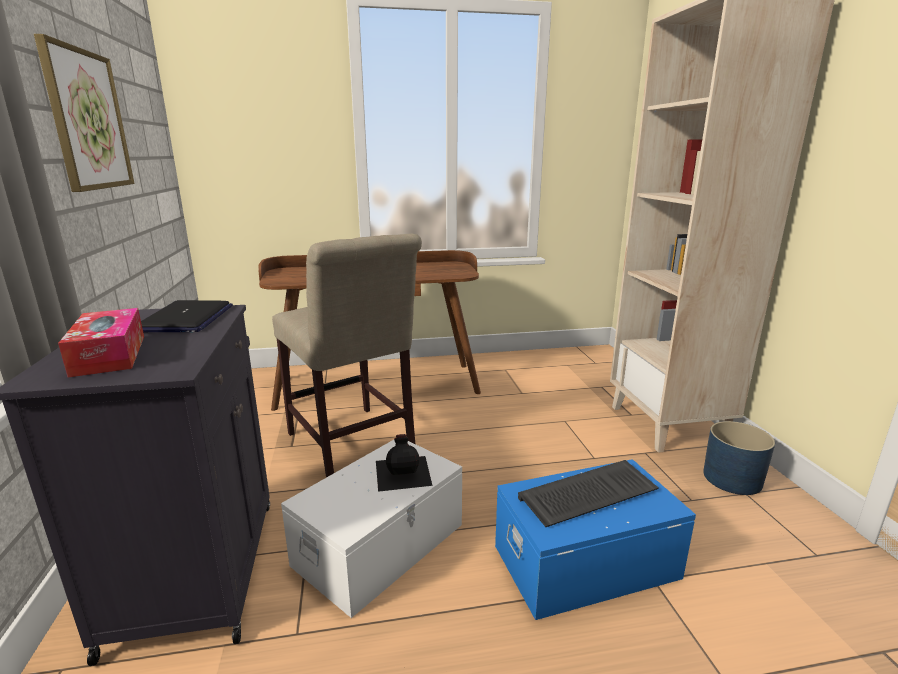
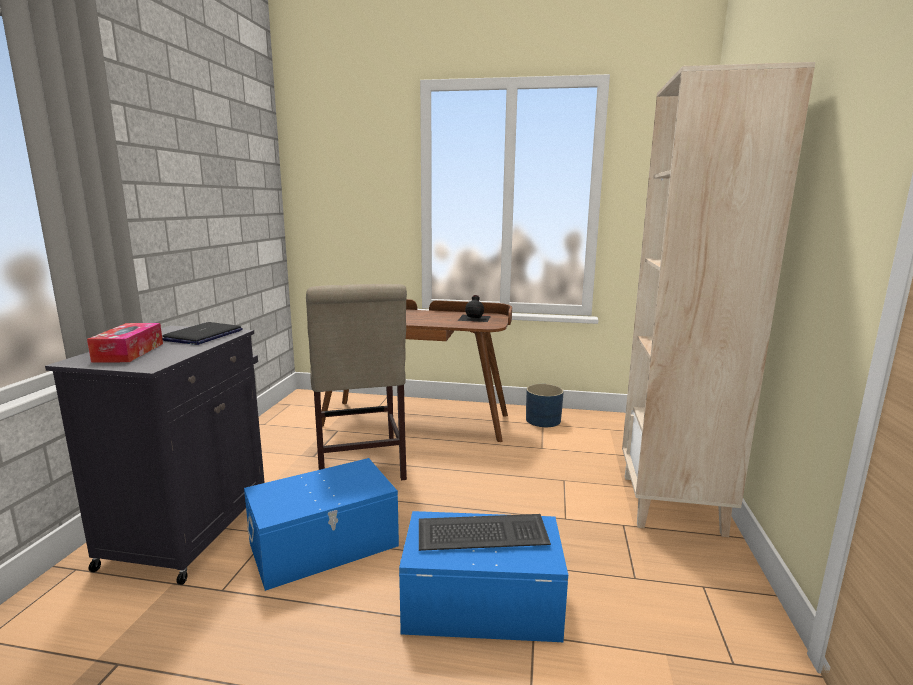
camera: 20 degrees right, 5 degrees down
(87, 120) = (193, 190): picture -> none
(382, 545) = (325, 545): white storage box -> blue storage box
(403, 472) = (347, 485): black bottle -> black bottle (475, 318)
(732, 478) = (700, 569): blue planter -> blue planter (543, 420)

